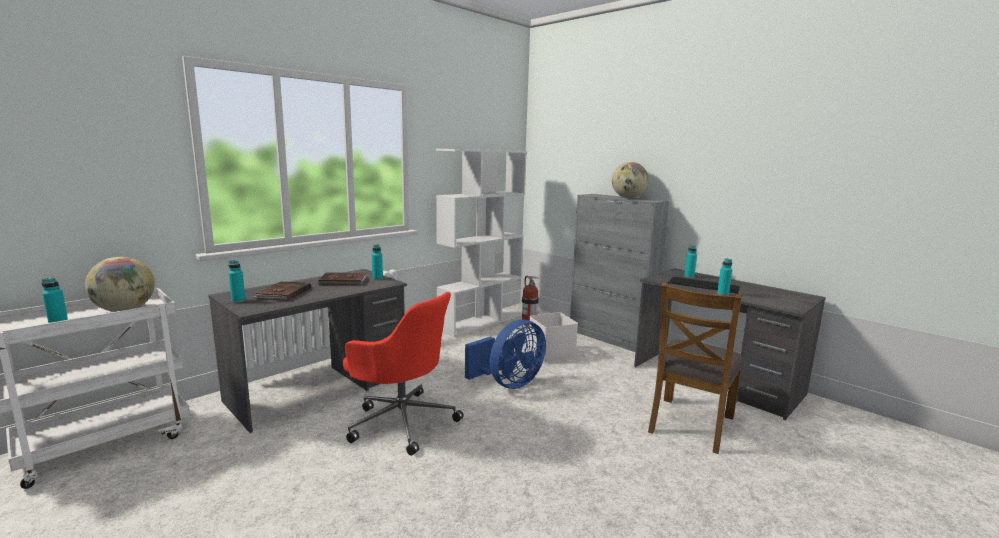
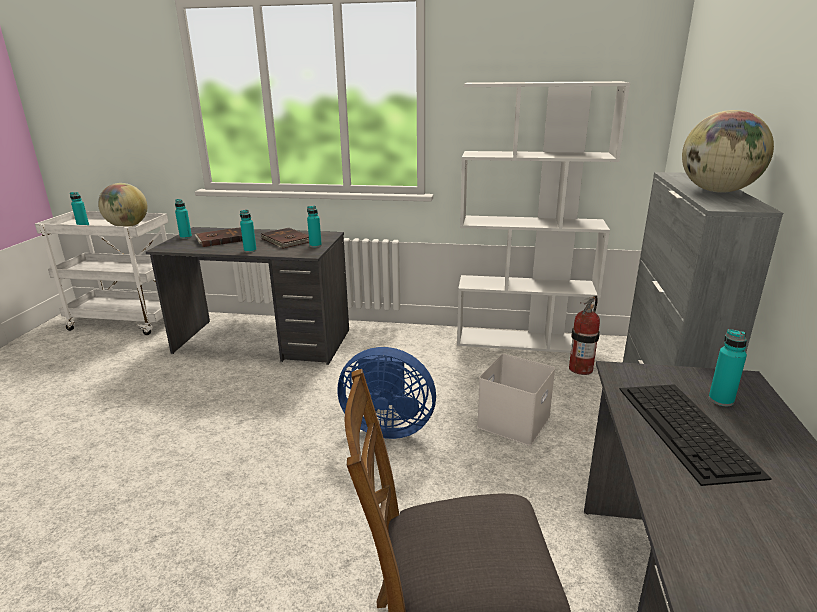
camera: 55 degrees right, 10 degrees up
(401, 421) = (242, 403): red office chair -> none
(723, 294) = (653, 466): turquoise bottle -> turquoise bottle (250, 250)

